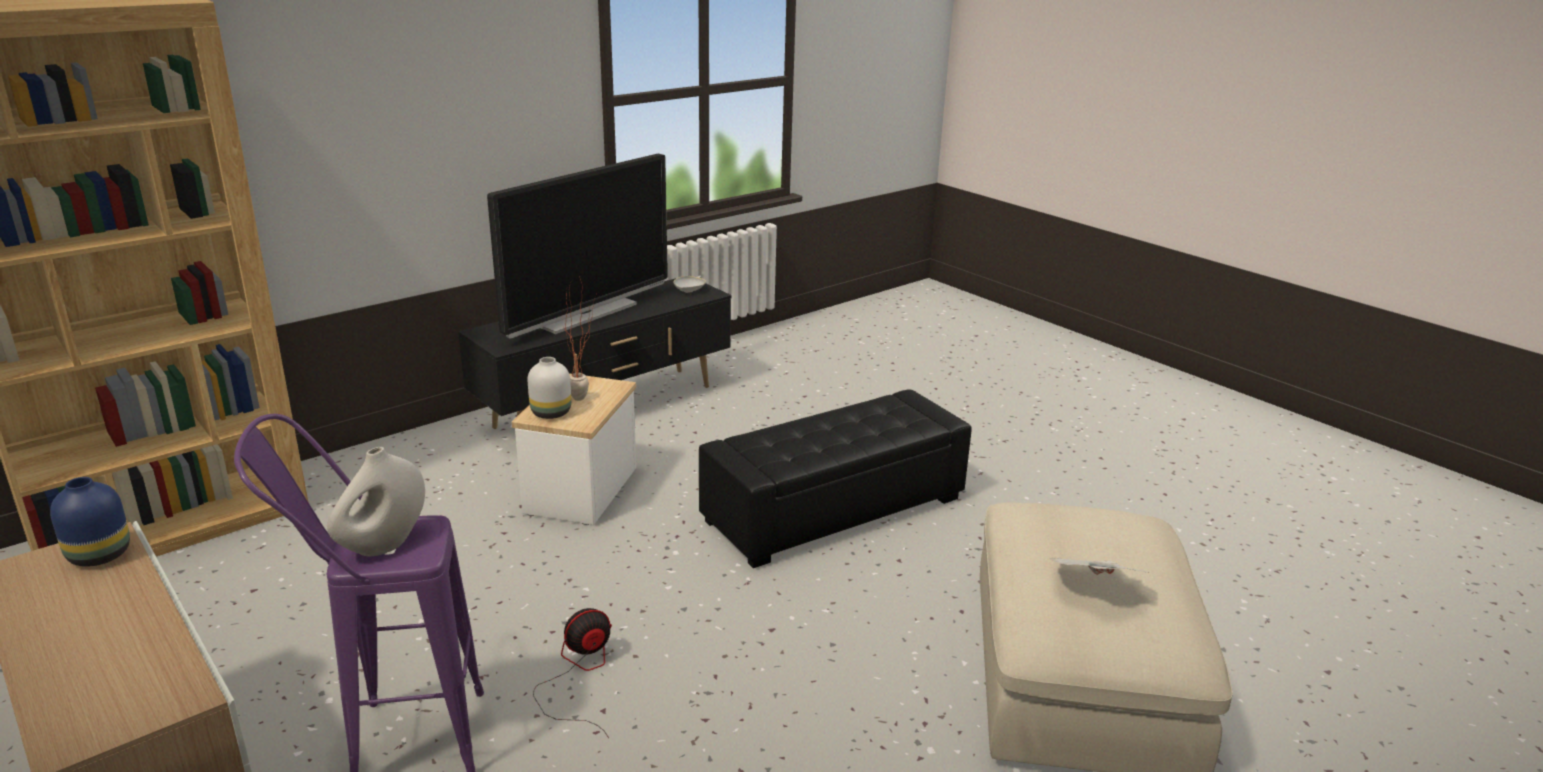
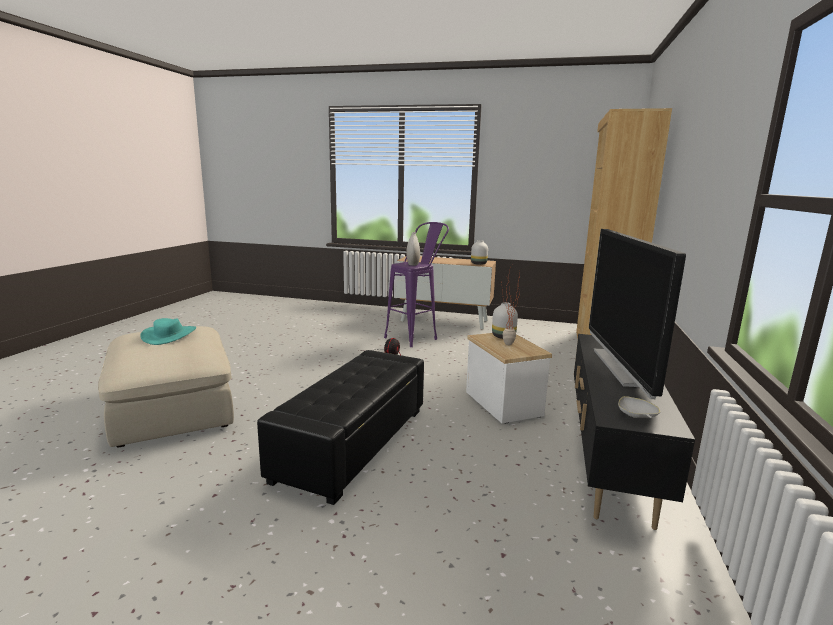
camera: 145 degrees right, 10 degrees down
(100, 556) = (478, 264): blue vase -> white vase
(1094, 587) = (170, 335): newspaper -> turquoise hat

